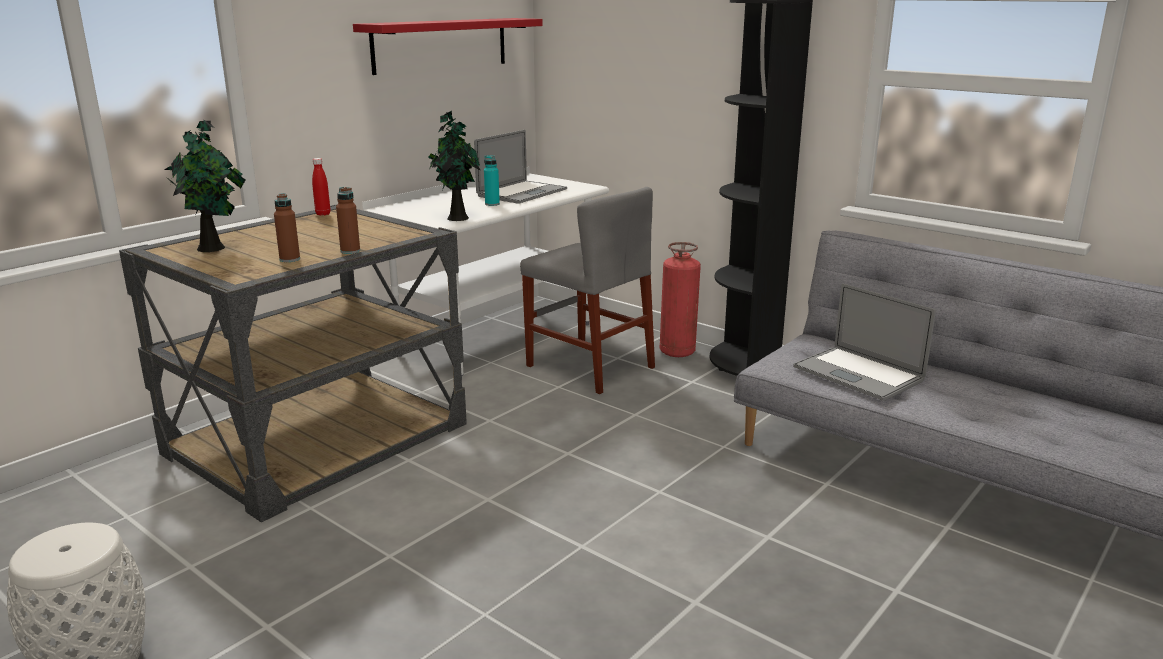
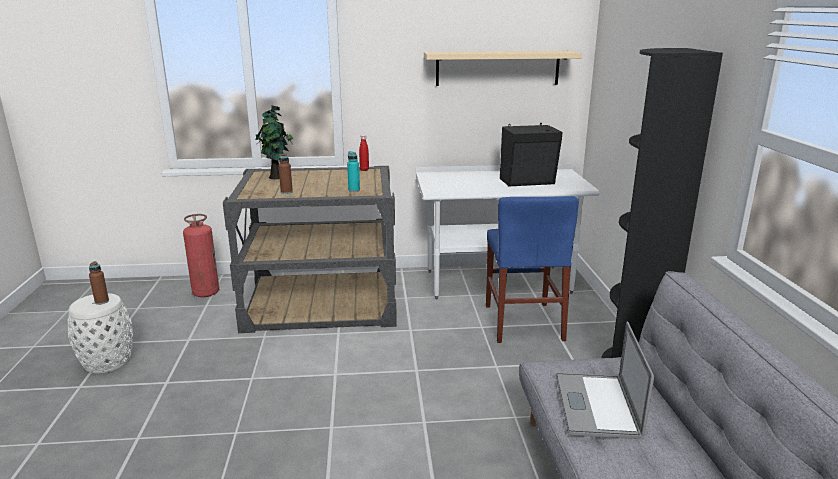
camera: 45 degrees right, 0 degrees up
(350, 251) = (318, 195): brown bottle -> brown bottle (102, 301)
(441, 44) = (497, 68): red shelf -> beige shelf
(456, 218) = (447, 189): potted plant -> none
(492, 204) = (490, 185): turquoise bottle -> turquoise bottle (354, 190)
(522, 193) = (528, 182): laptop -> black speaker
(589, 366) = (523, 322): grey chair -> blue chair
(677, 352) = (602, 337): fire extinguisher -> fire extinguisher (206, 292)

